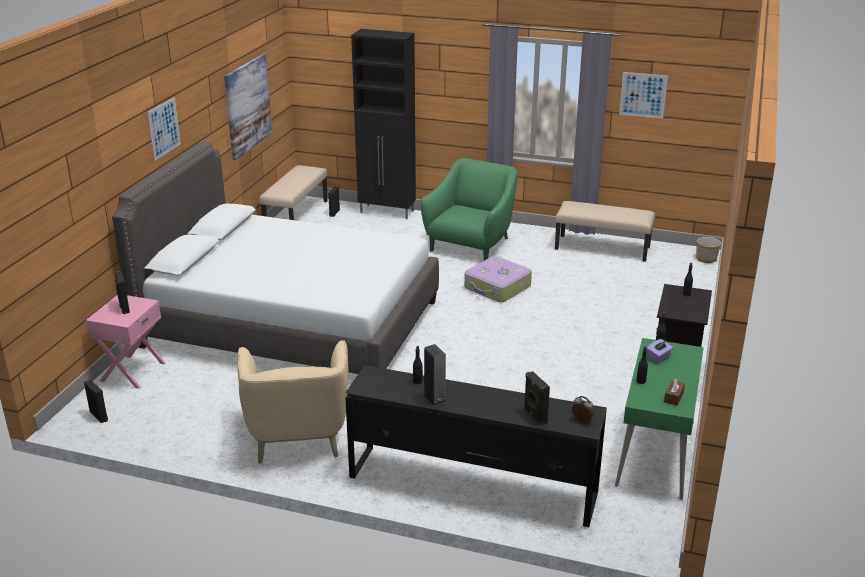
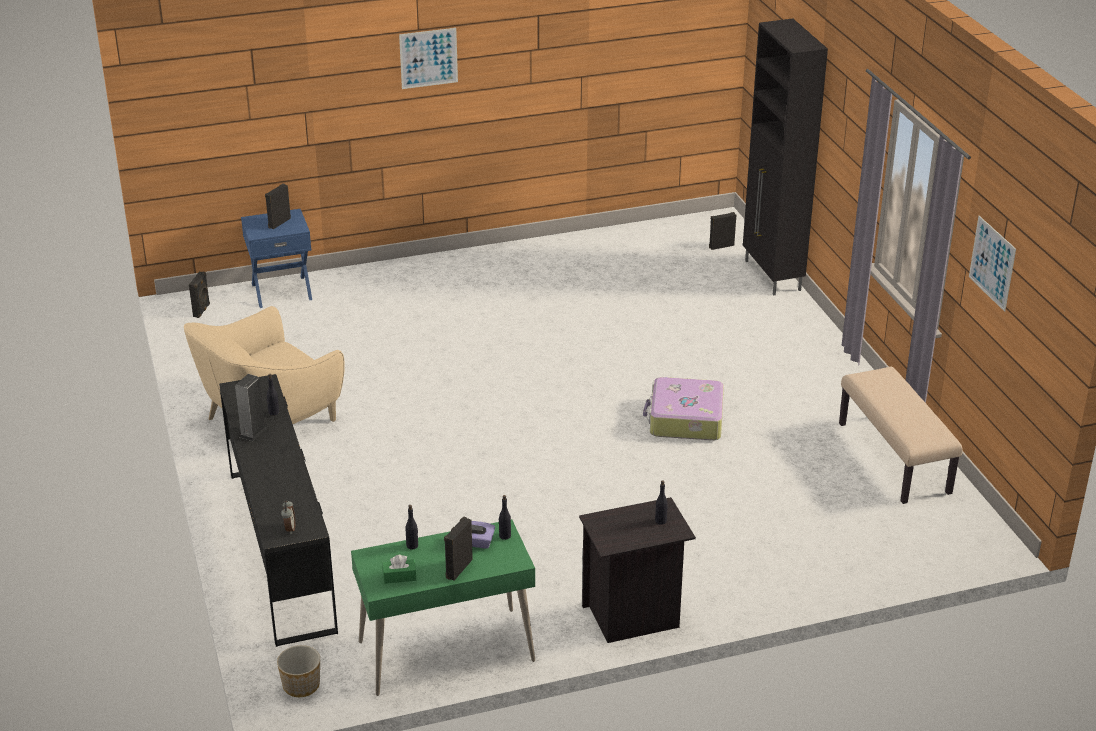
camera: 55 degrees right, 5 degrees up
(132, 371) = (281, 291): pink nightstand -> blue nightstand
(248, 105) = (622, 67): picture -> none
(292, 324) = (452, 330): white bed -> none
(296, 215) = (682, 227): beige bench -> none
(471, 244) = (769, 362): green armchair -> none
(534, 416) = (272, 498): black speaker -> black speaker (458, 568)
(673, 397) = (399, 576): brown tissue box -> green tissue box
(706, 259) = (983, 553): planter -> planter (301, 686)

